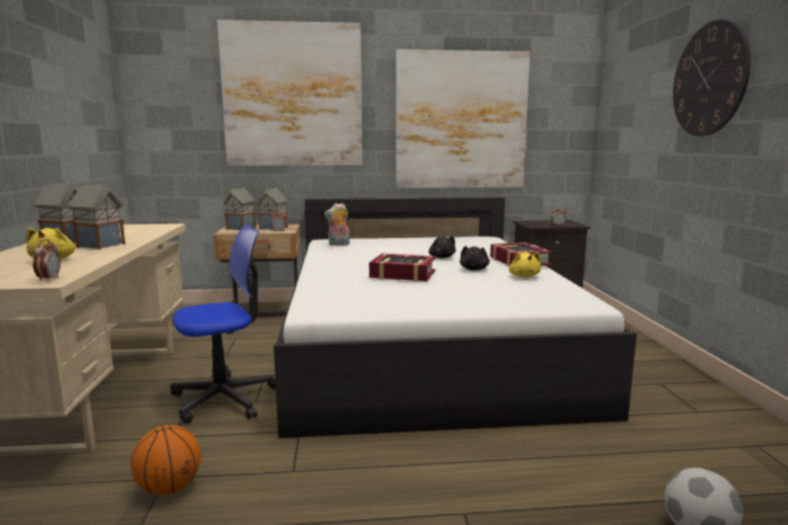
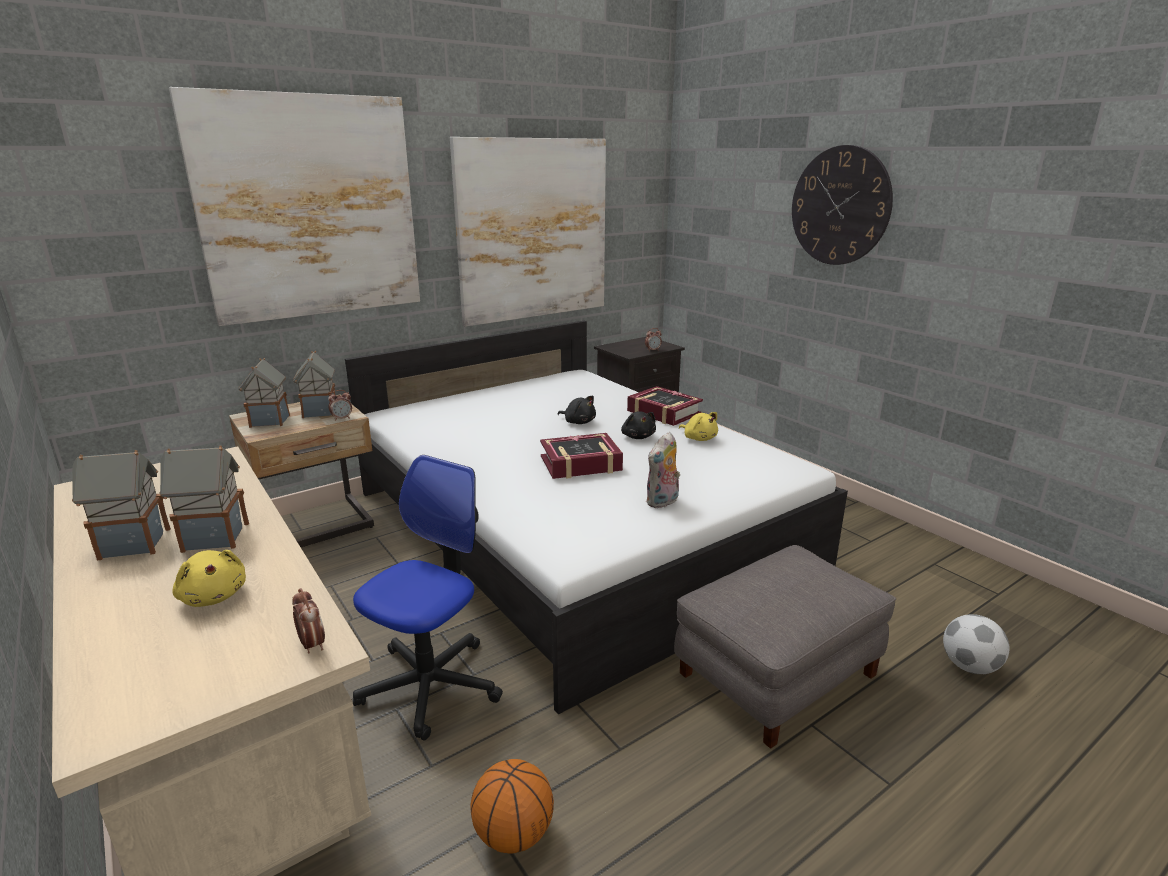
camera: 30 degrees left, 10 degrees up
(338, 245) = (426, 421): plush toy -> plush toy (663, 502)
(476, 470) = (776, 673): none -> grey ottoman

